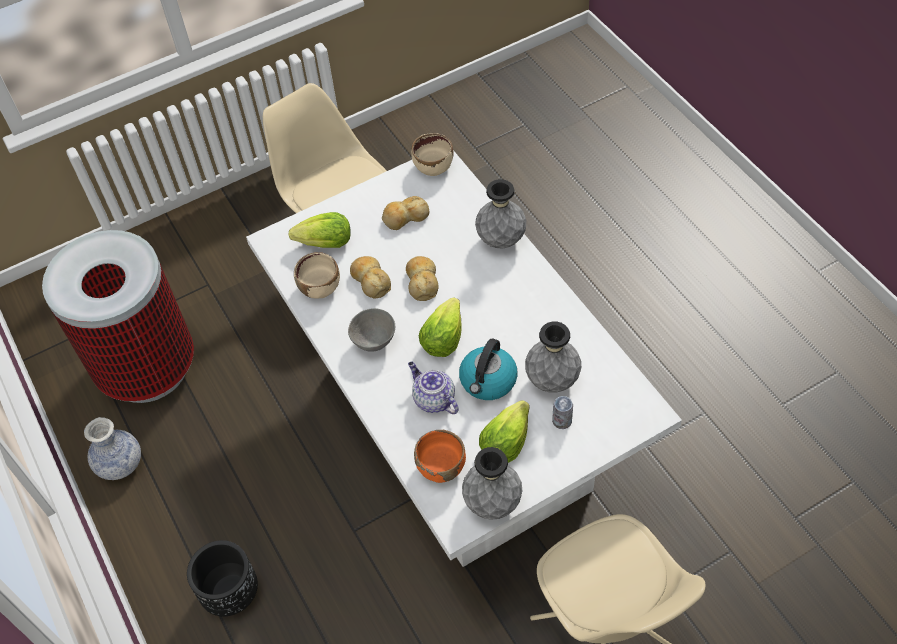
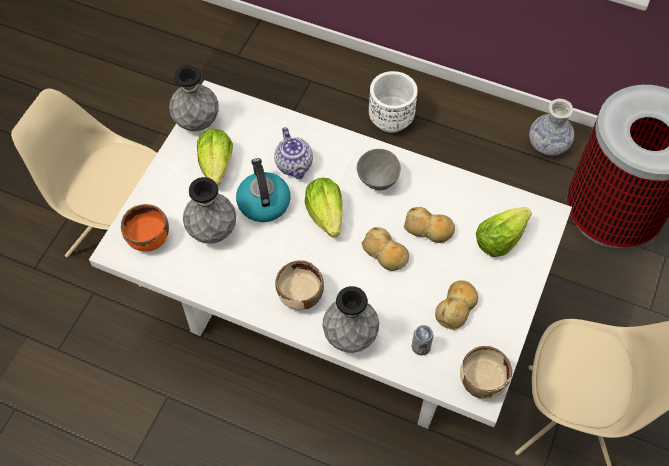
camera: 140 degrees right, 5 degrees up
(231, 593) = (391, 120): black planter -> white planter
(320, 288) = (463, 199): beige bowl -> beige bowl (300, 295)
(433, 399) = (295, 165): teapot -> teapot turned 60 degrees clockwise
(441, 466) = (251, 125): orange bowl -> orange bowl (149, 239)
(562, 421) = (184, 204): can -> can (421, 347)

